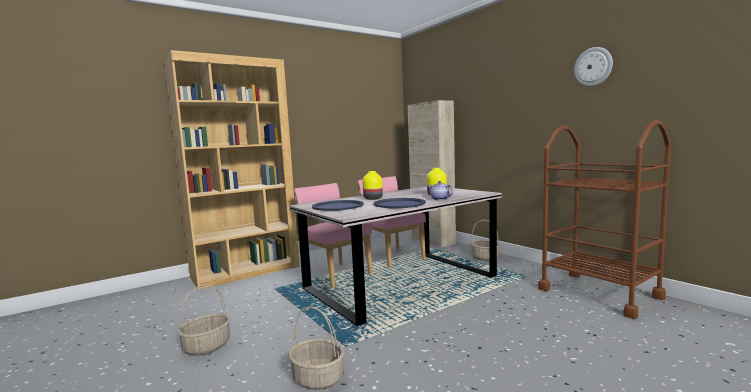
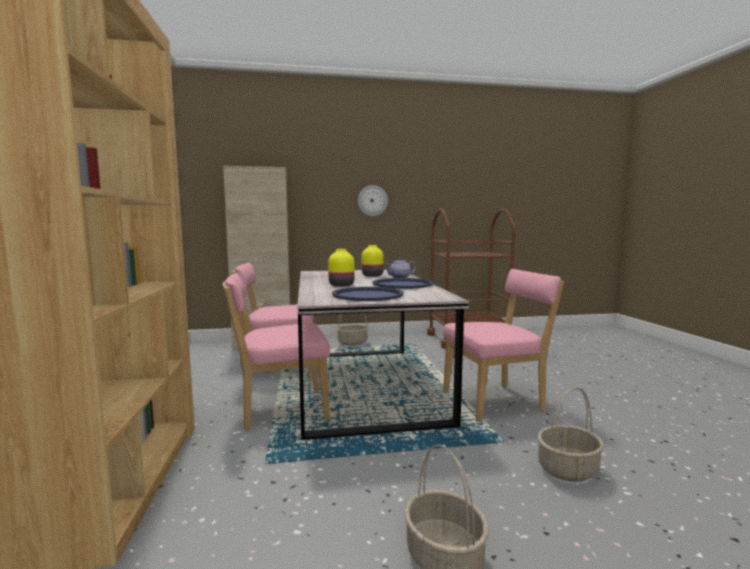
camera: 65 degrees left, 0 degrees up
(426, 334) = (497, 402): none -> pink chair
(593, 67) = (437, 163): wall clock -> wall clock (372, 201)

